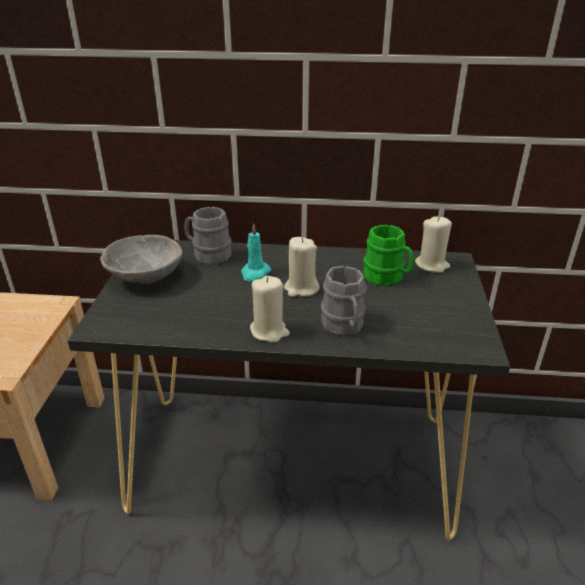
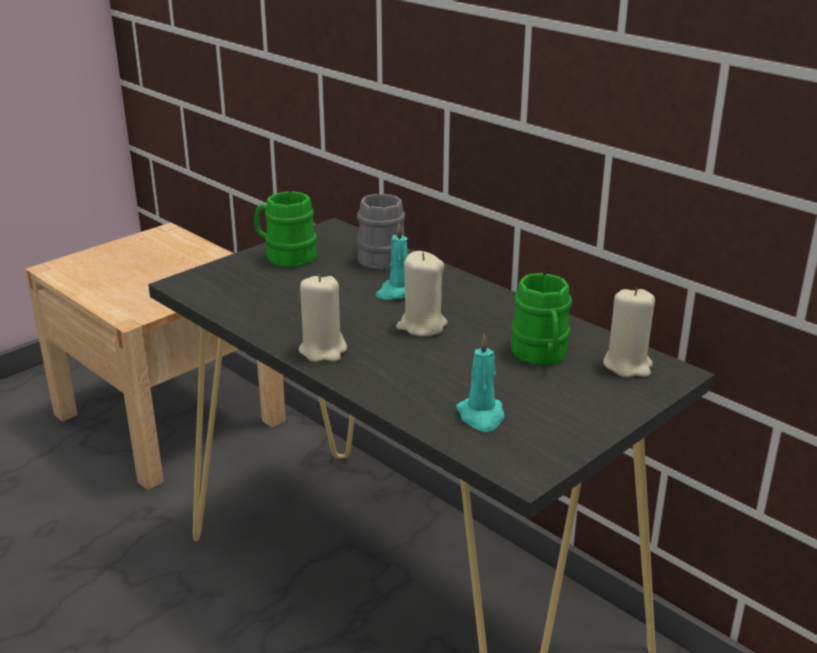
camera: 40 degrees right, 5 degrees down
(144, 277) = (285, 256): grey bowl -> green mug
(344, 327) = (405, 379): grey mug -> none
(415, 329) = (481, 416): none -> turquoise candle

